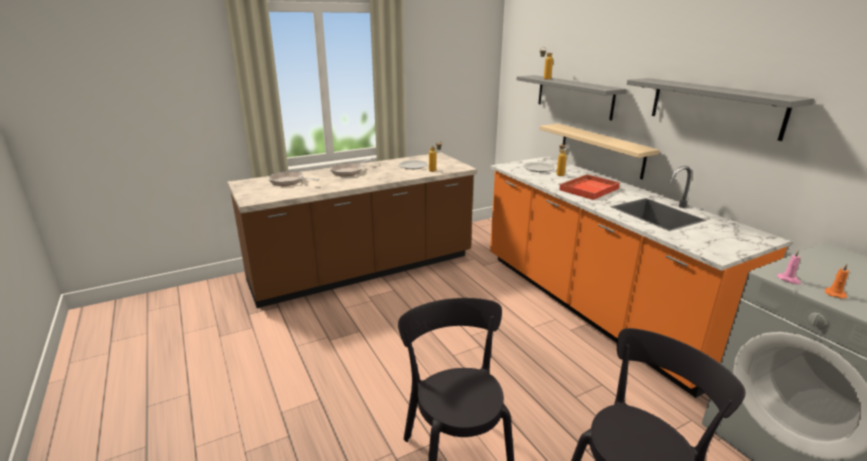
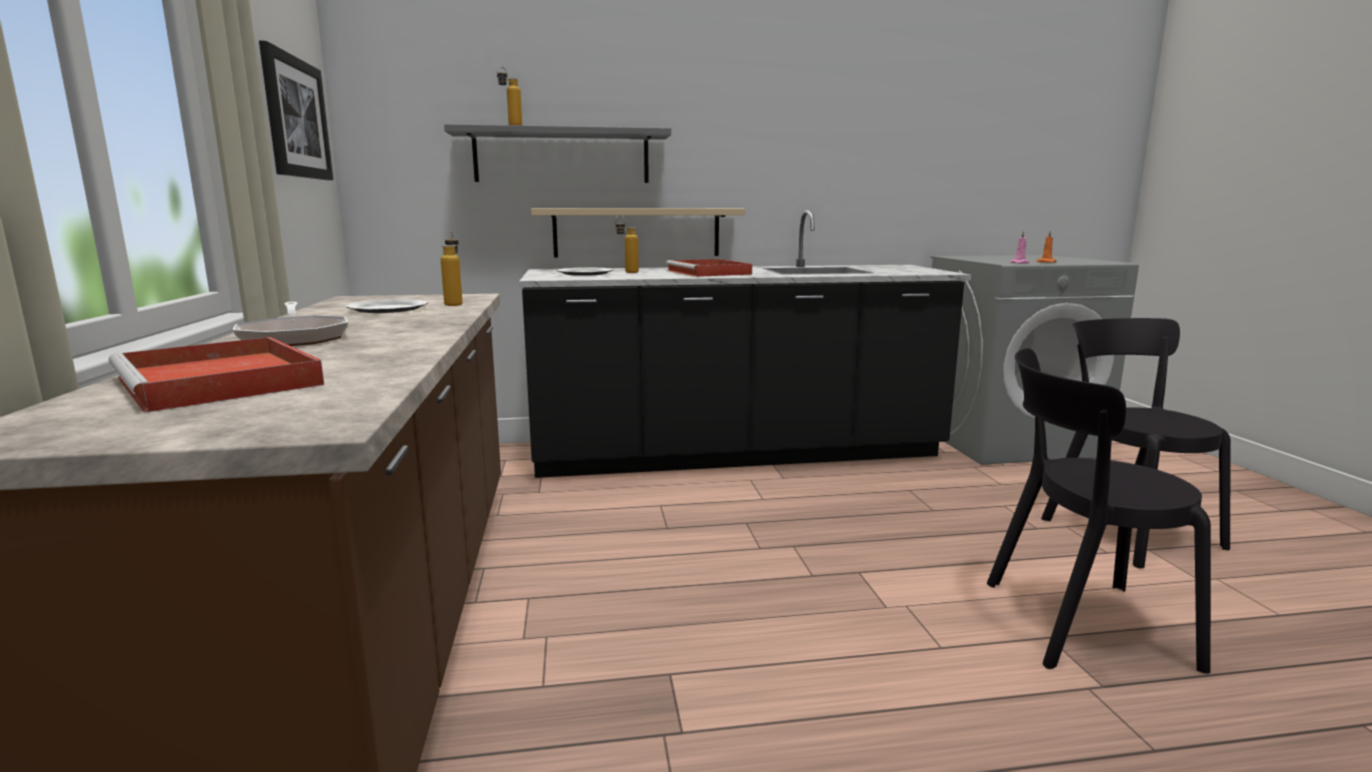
camera: 70 degrees left, 10 degrees down
(289, 182) = (221, 381): frying pan -> red tray
(460, 73) = (296, 118): none -> picture
(592, 307) = (736, 454): orange counter -> black counter
(714, 107) = (796, 140): grey shelf -> none

